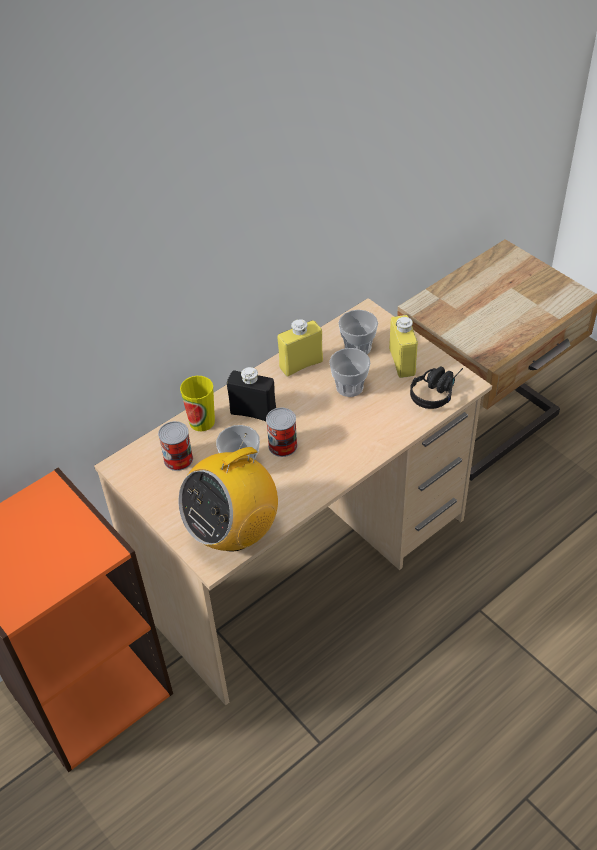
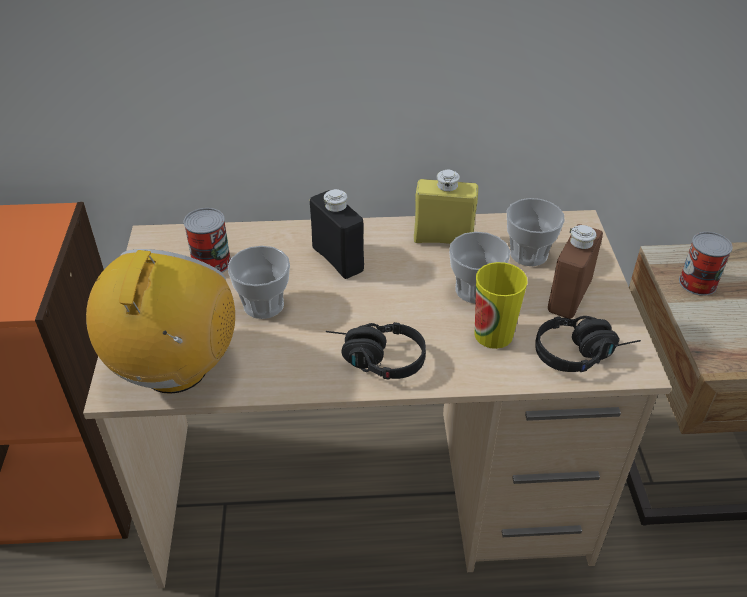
camera: 35 degrees right, 5 degrees down
(202, 421) = (276, 240): cup -> cup (493, 334)
(233, 532) = (175, 370): radio -> radio turned 105 degrees clockwise
(282, 445) = (331, 310): can -> can (697, 283)
(336, 459) = (373, 360): none -> black headphones
(402, 362) = (569, 296): yellow bottle -> brown bottle

